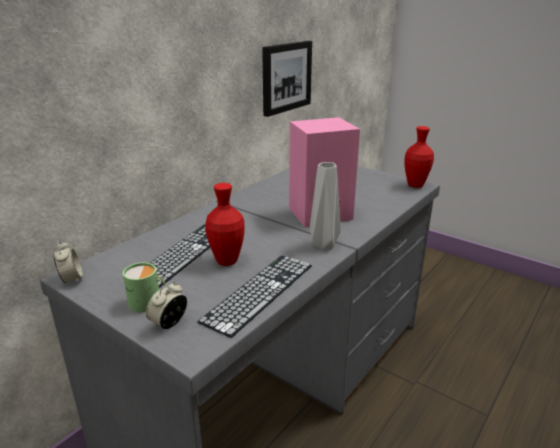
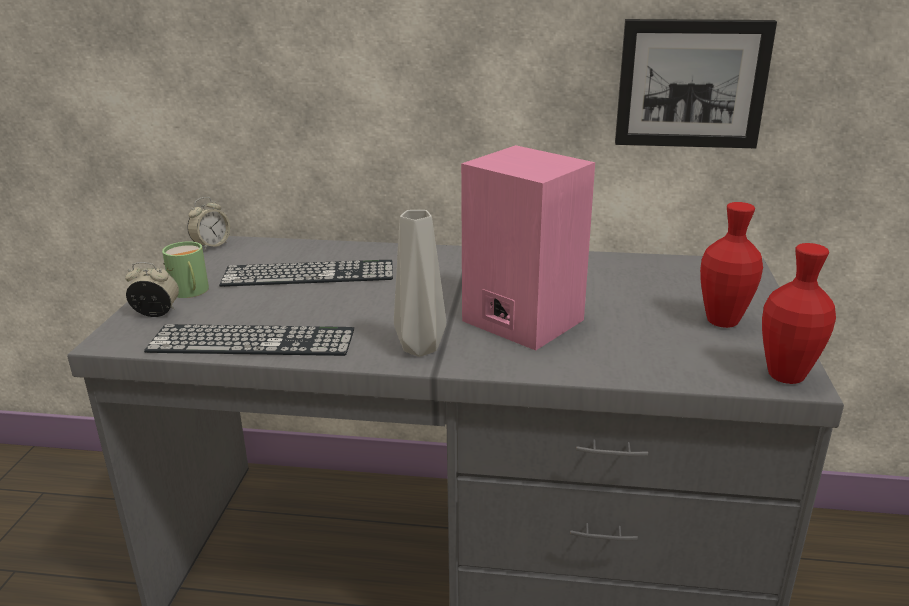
camera: 60 degrees right, 0 degrees up
(227, 261) = (311, 301): red vase -> red vase (722, 321)

